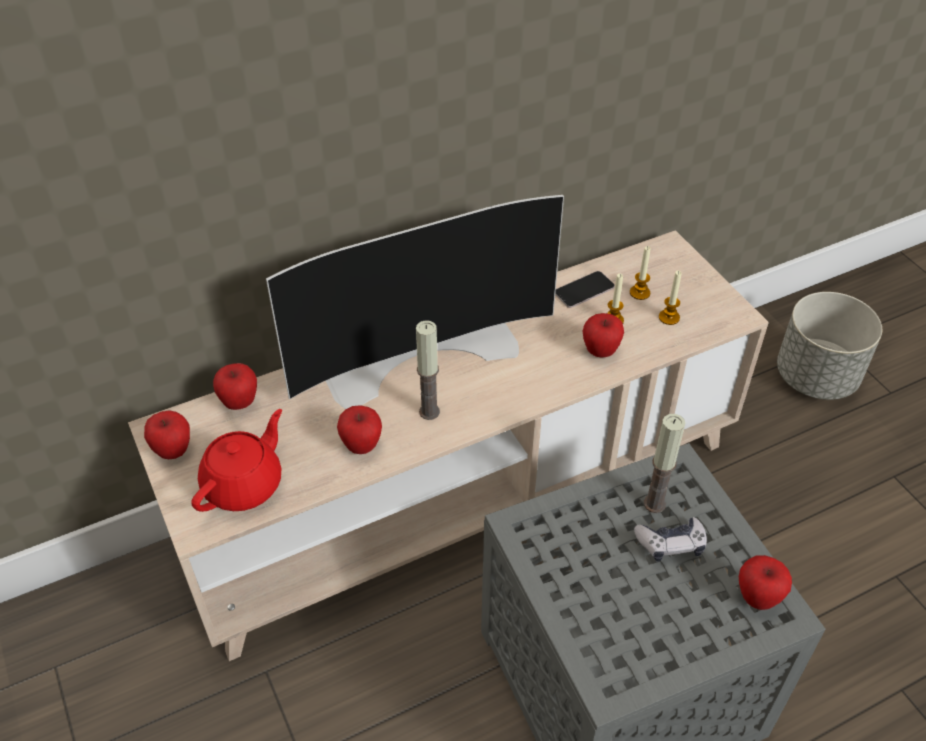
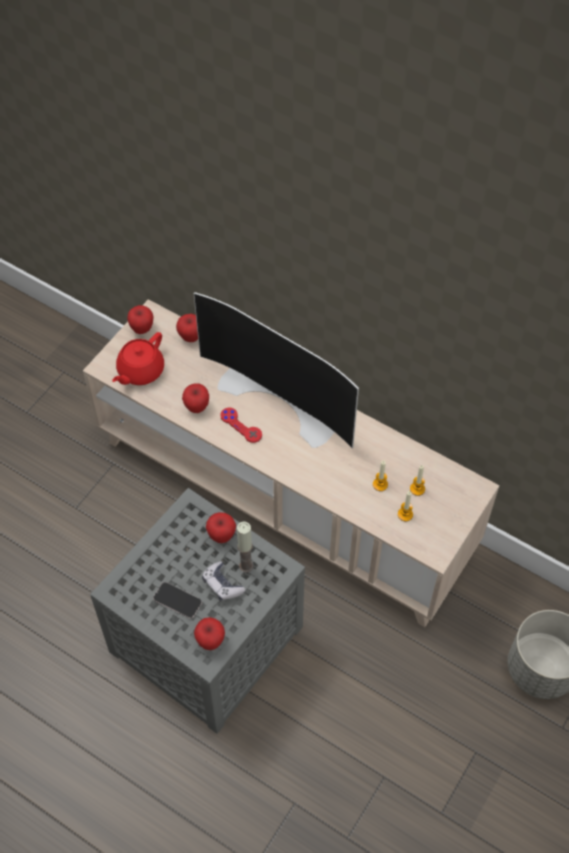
camera: 60 degrees right, 10 degrees up
(244, 484) = (140, 371): red teapot -> red teapot turned 120 degrees clockwise
(429, 412) = (241, 425): candle -> red game controller
(584, 290) = (397, 457): phone -> phone (177, 600)
(600, 351) = (347, 489): apple -> apple (221, 535)

